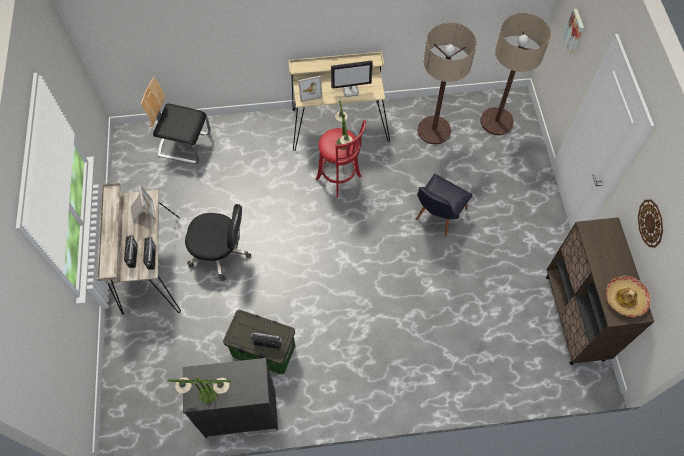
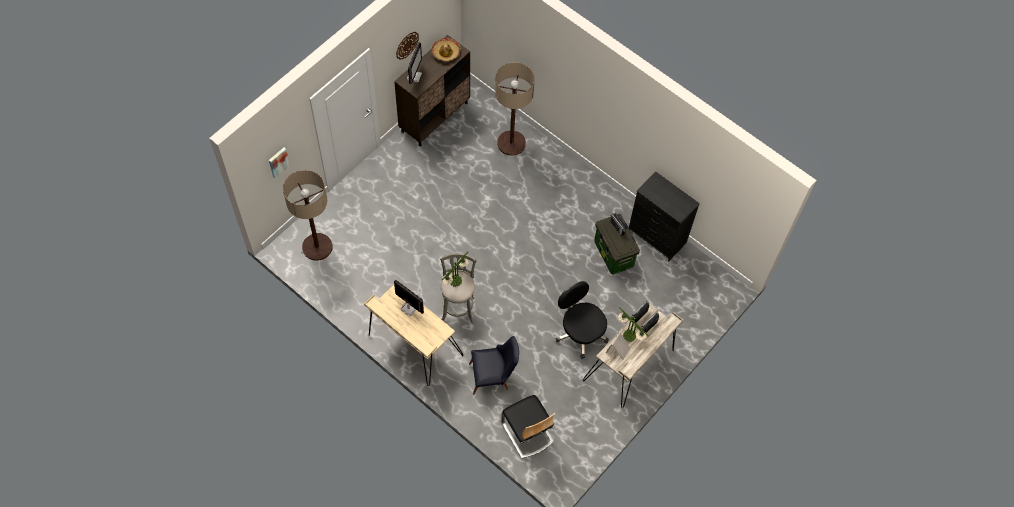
camera: 135 degrees left, 0 degrees up
(208, 394) = (680, 200): table lamp -> table lamp (629, 335)
(309, 91) = (434, 332): picture frame -> none
(340, 179) = (458, 307): red stool -> grey stool
(434, 130) = (361, 280): floor lamp -> floor lamp (511, 143)
(437, 217) = (432, 229): black chair -> black chair (493, 377)
(611, 241) = (414, 76): none -> monitor

